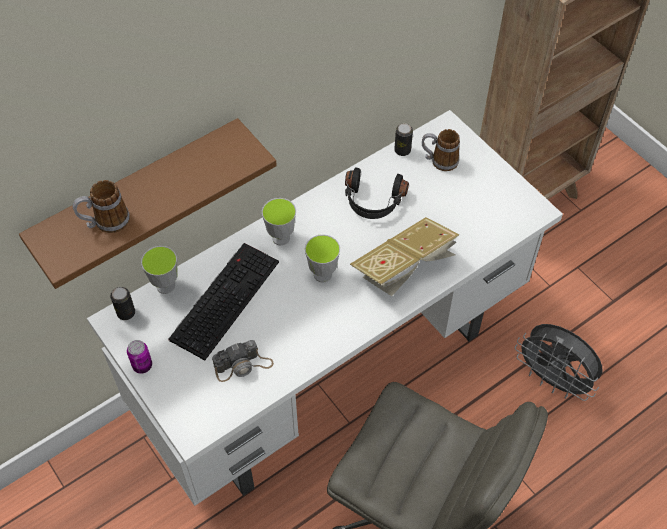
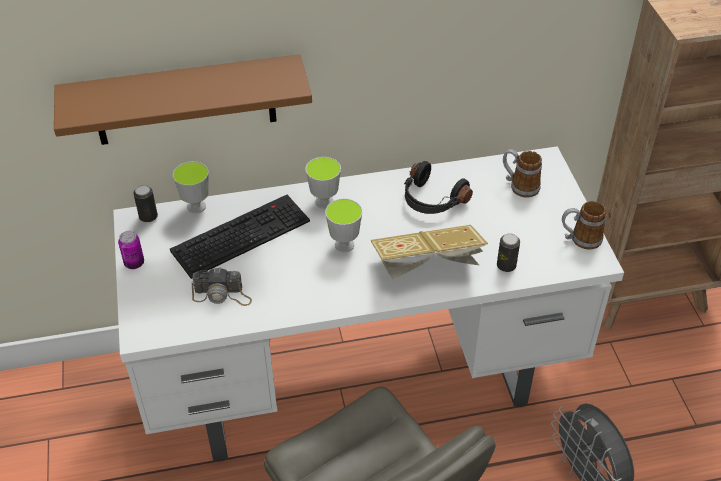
camera: 25 degrees right, 10 degrees down
(105, 223) = (129, 98): mug -> mug (580, 239)
(402, 150) = (487, 166): can -> can (506, 265)

